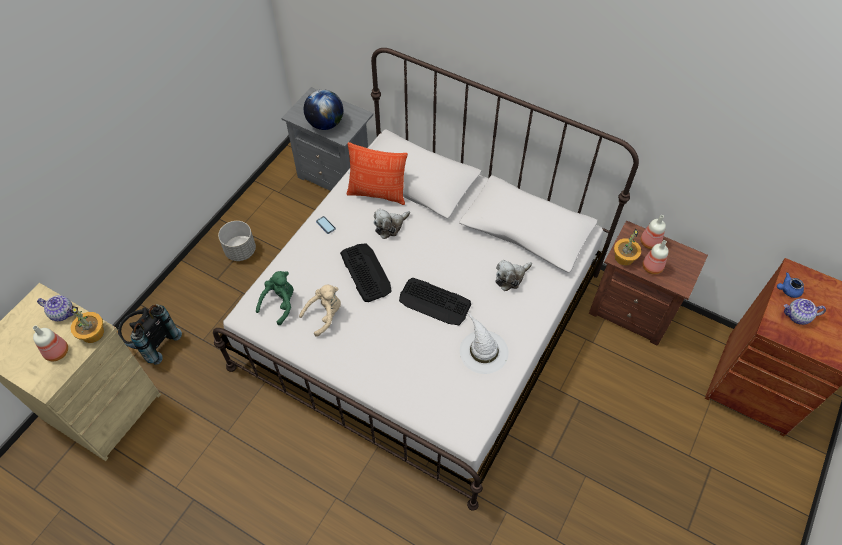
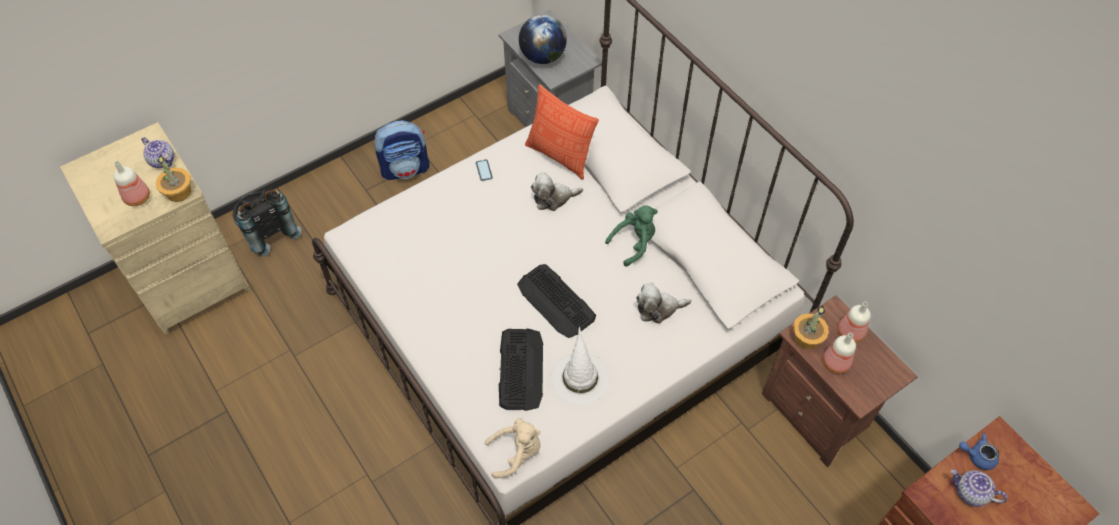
camera: 25 degrees right, 0 degrees up
(241, 250) = (405, 169): grey planter -> backpack
(280, 303) = (390, 237): green plush toy -> green plush toy (634, 243)
(325, 315) = (430, 268): beige plush toy -> beige plush toy (517, 453)
(365, 272) = (498, 238): keyboard -> keyboard (520, 369)

